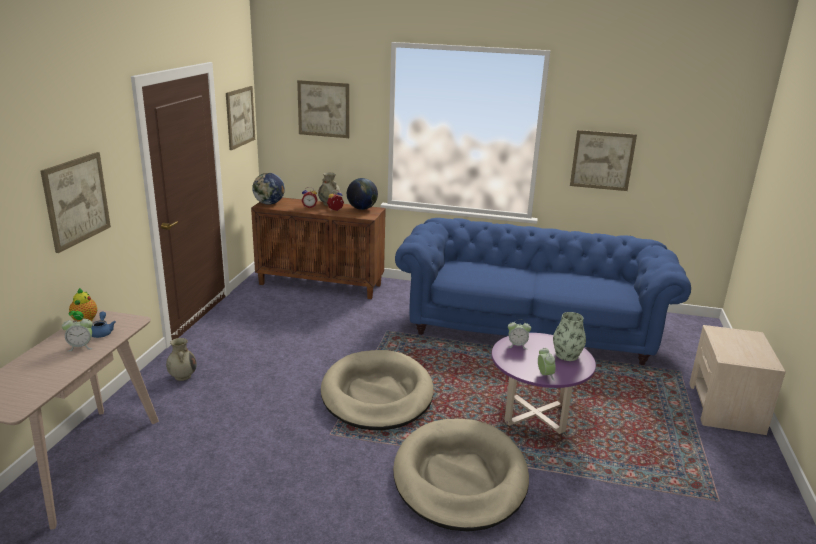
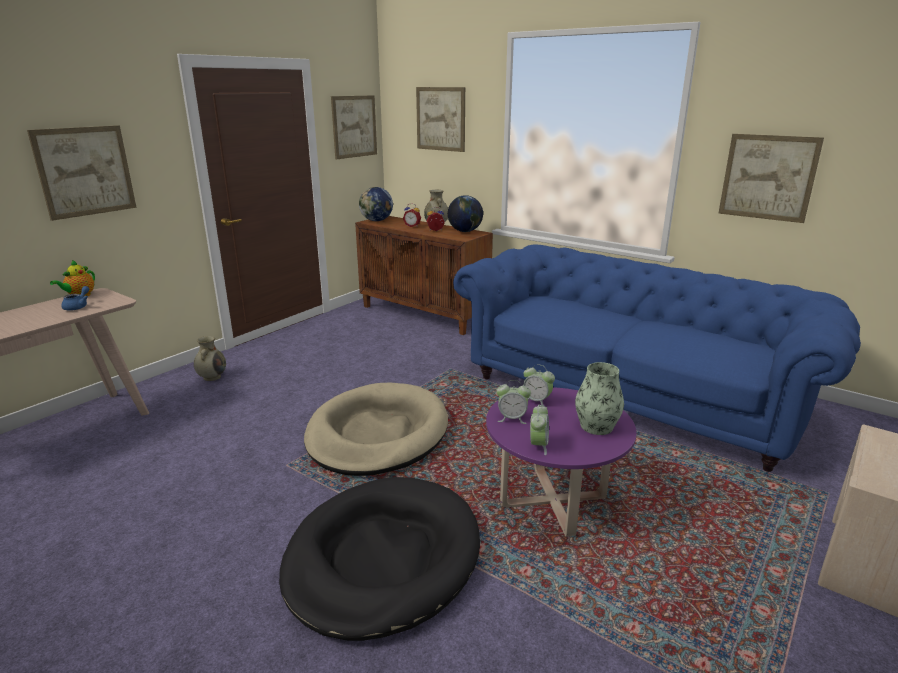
camera: 25 degrees right, 0 degrees up
(80, 347) = (42, 316): alarm clock -> alarm clock (512, 418)
(460, 478) = (383, 559): beige dog bed -> black dog bed

